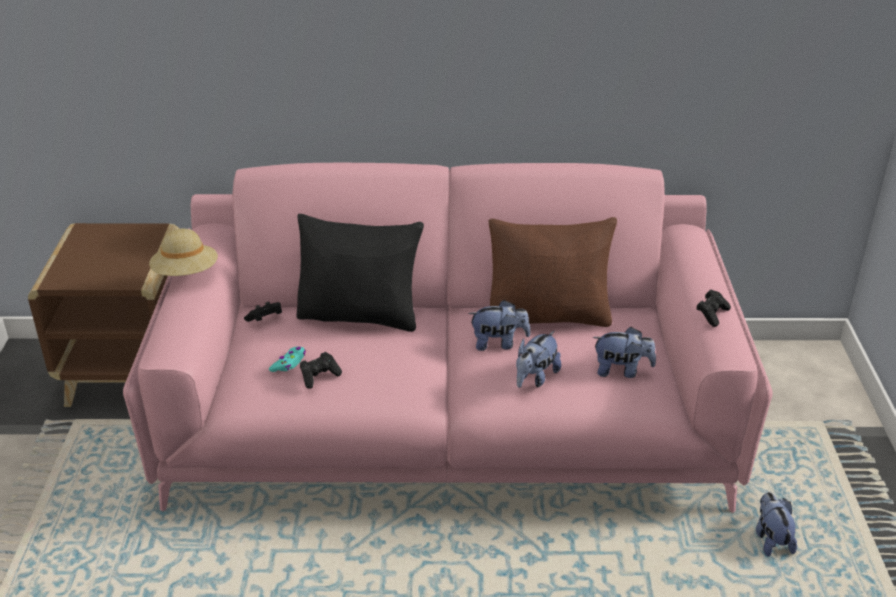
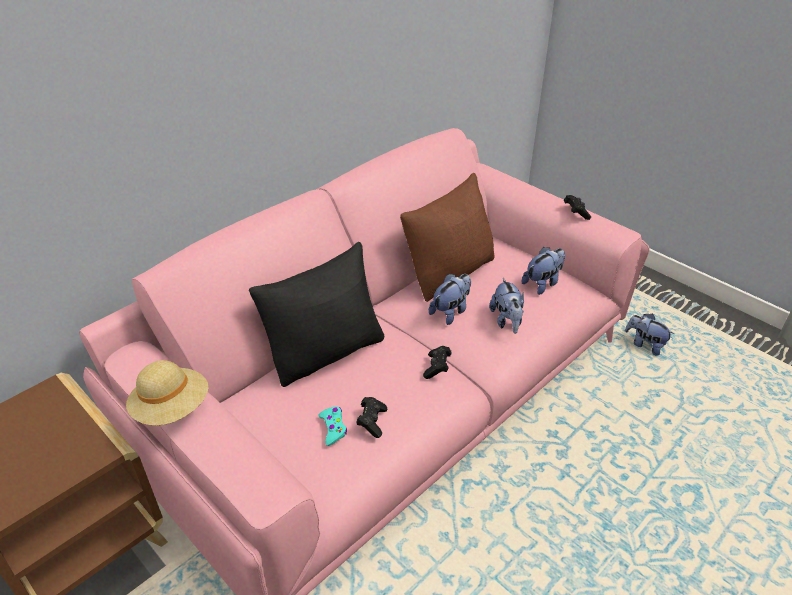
camera: 45 degrees left, 5 degrees up
(265, 319) = (253, 405): black game controller -> black game controller (437, 367)

